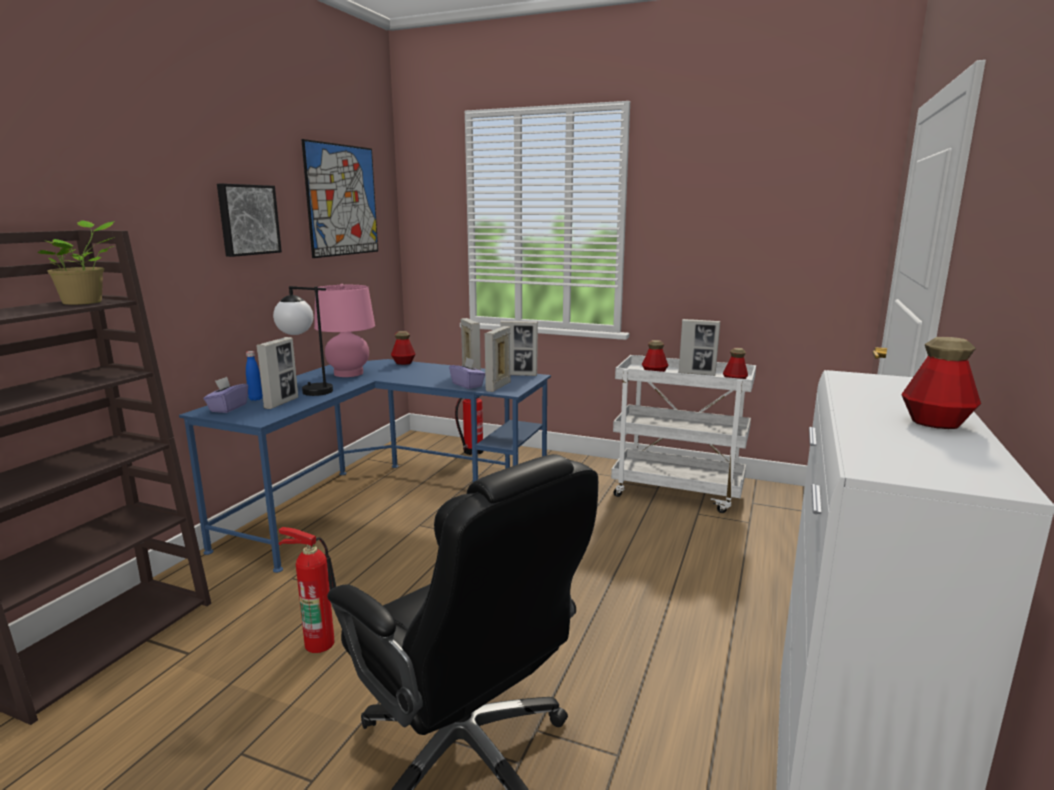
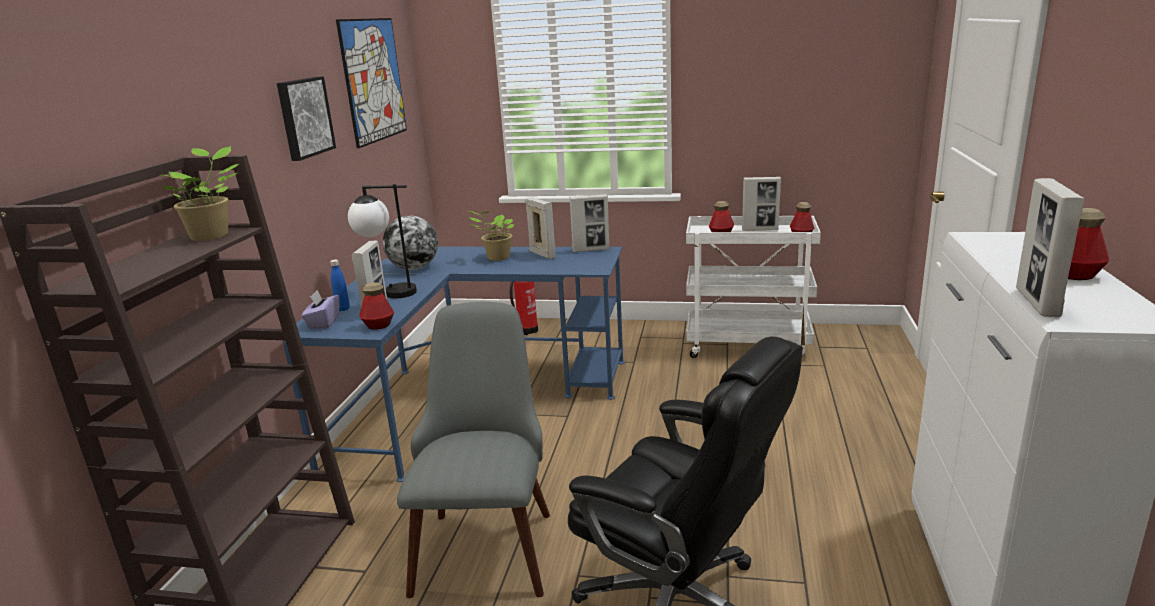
camera: 10 degrees left, 5 degrees up
(319, 641) = (487, 538): fire extinguisher -> grey chair
(348, 373) = (414, 268): pink table lamp -> globe
(403, 363) = (461, 249): bottle -> bottle (378, 325)
(428, 372) = (497, 258): none -> potted plant
(467, 385) = (549, 267): purple tissue box -> none
(498, 387) = (581, 266): picture frame -> picture frame (1037, 302)

